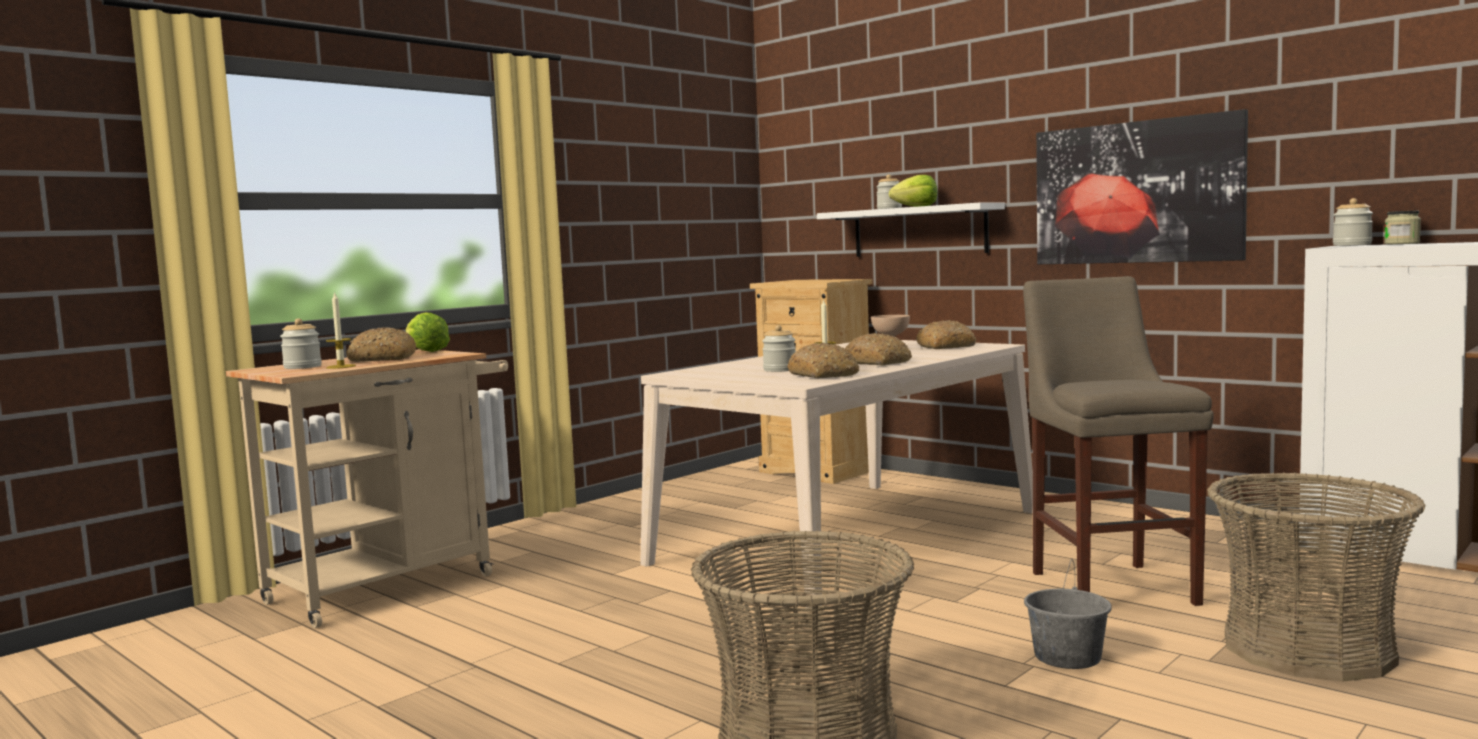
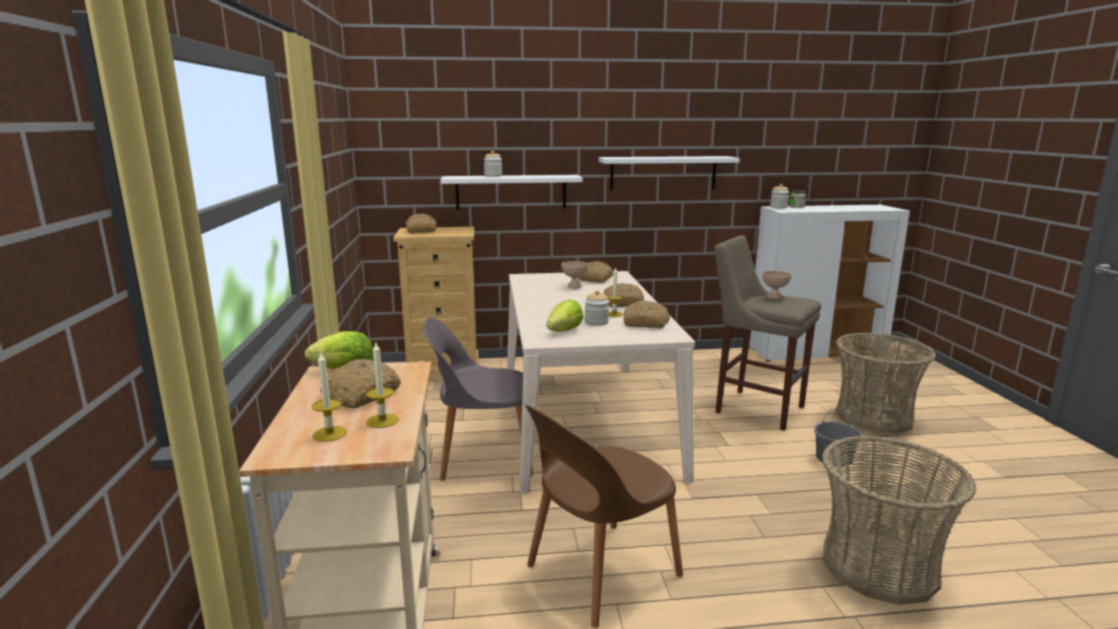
camera: 50 degrees left, 10 degrees up
(302, 367) = (329, 434): jar -> candle
(557, 627) = (600, 572): none -> brown chair
(678, 535) = (483, 457): none -> grey chair
(800, 280) = (421, 230): none -> bread
(916, 206) = (522, 176): lettuce -> lettuce (564, 331)
(1129, 379) = (774, 297): none -> beige bowl
(1136, 192) = (663, 173): picture -> white shelf

